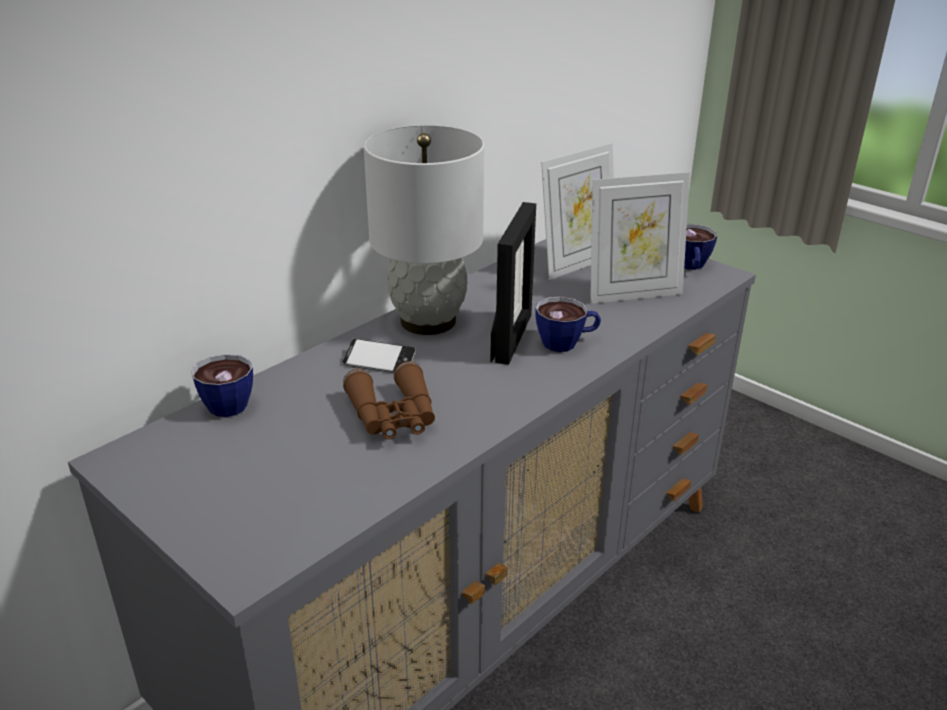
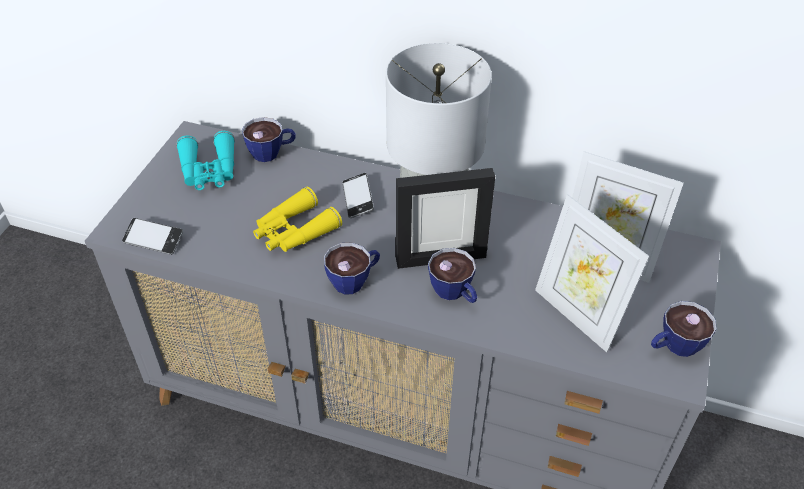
camera: 65 degrees right, 15 degrees up
(209, 459) = (209, 171): none -> turquoise binoculars
(301, 538) = (153, 240): none -> phone
(393, 416) = (294, 231): brown binoculars -> yellow binoculars
(505, 394) = (355, 280): none -> cup

